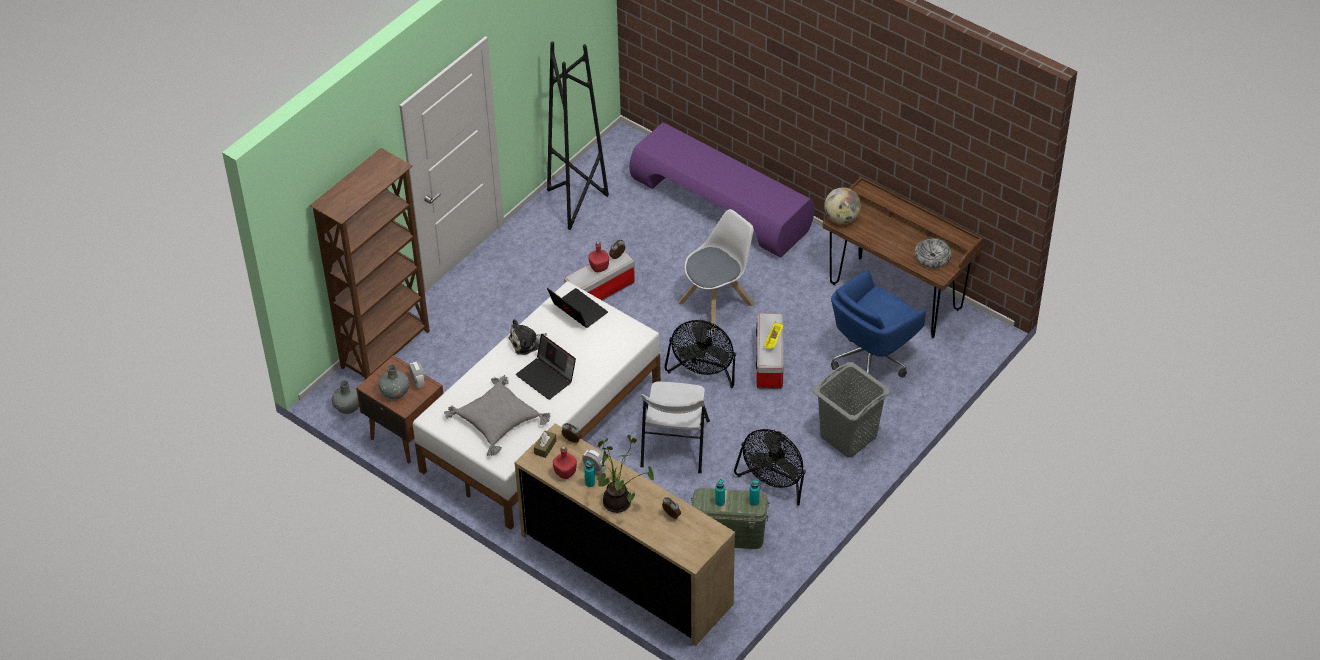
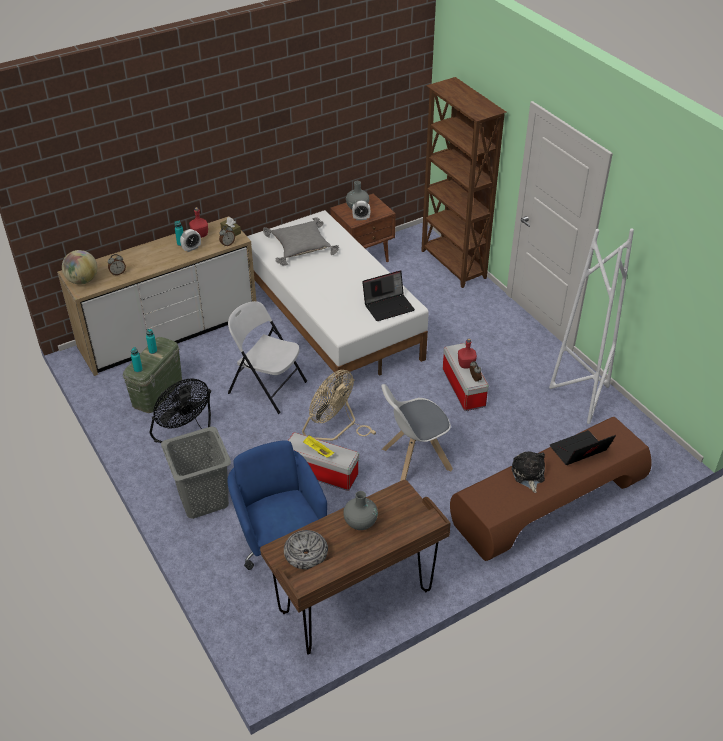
camera: 110 degrees right, 5 degrees down
(348, 407) = (404, 239): grey vase -> grey vase (360, 522)
(526, 342) = (369, 273): plush toy -> plush toy (528, 475)
(547, 377) = (325, 275): laptop -> laptop (579, 452)
(575, 205) = (582, 399): black clothes rack -> white clothes rack
(619, 503) = (151, 252): potted plant -> none
(702, 369) = (339, 426): black fan -> beige fan
(717, 302) = (414, 459): chair -> chair turned 90 degrees clockwise
(721, 205) = (548, 502): purple bench -> brown bench
(841, 218) = (402, 496): globe -> globe (82, 280)

